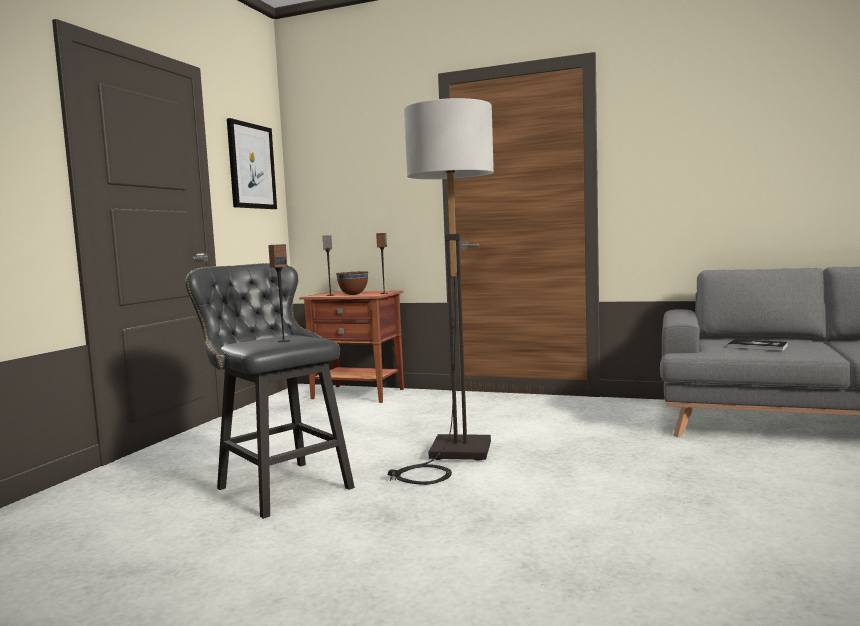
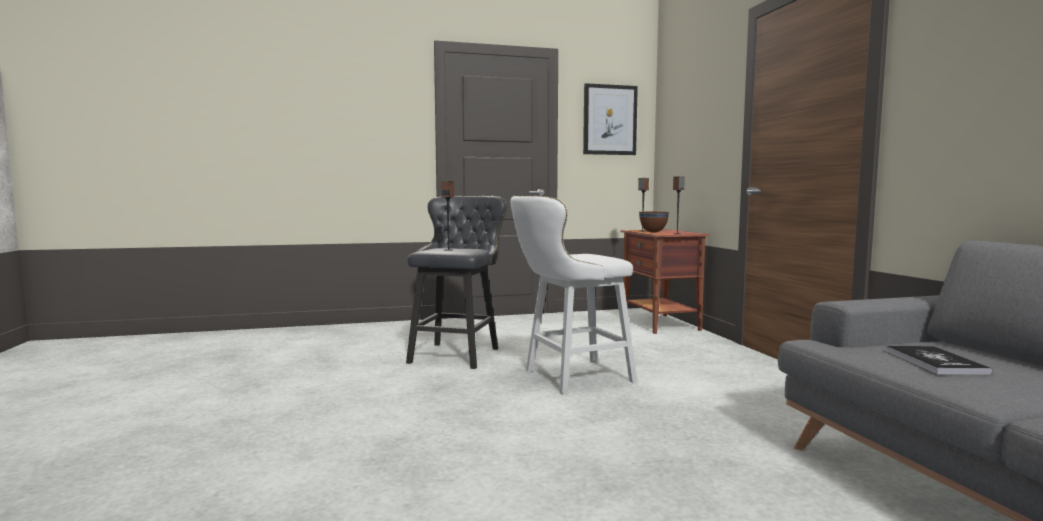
camera: 55 degrees right, 0 degrees up
(449, 458) = (567, 378): floor lamp -> white stool

